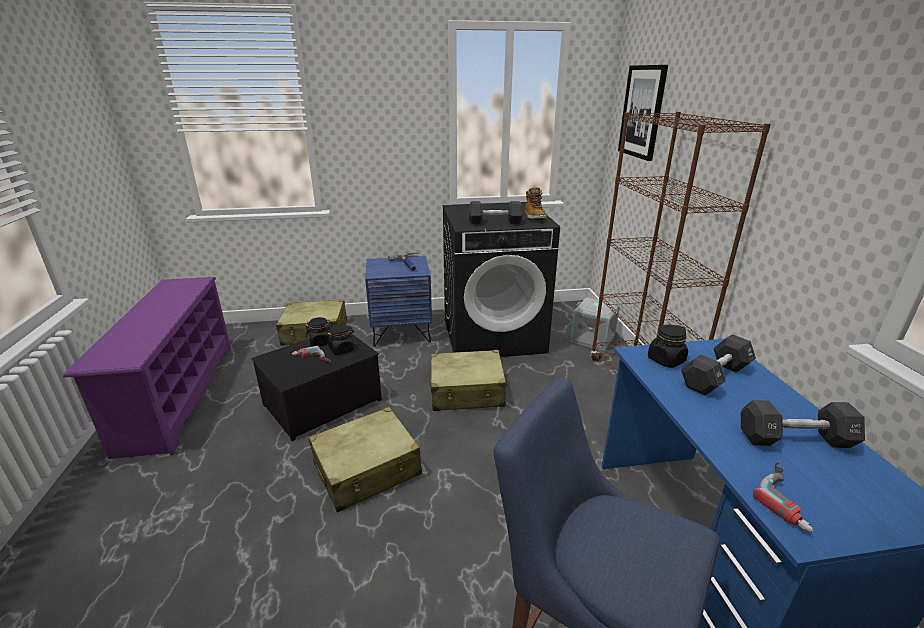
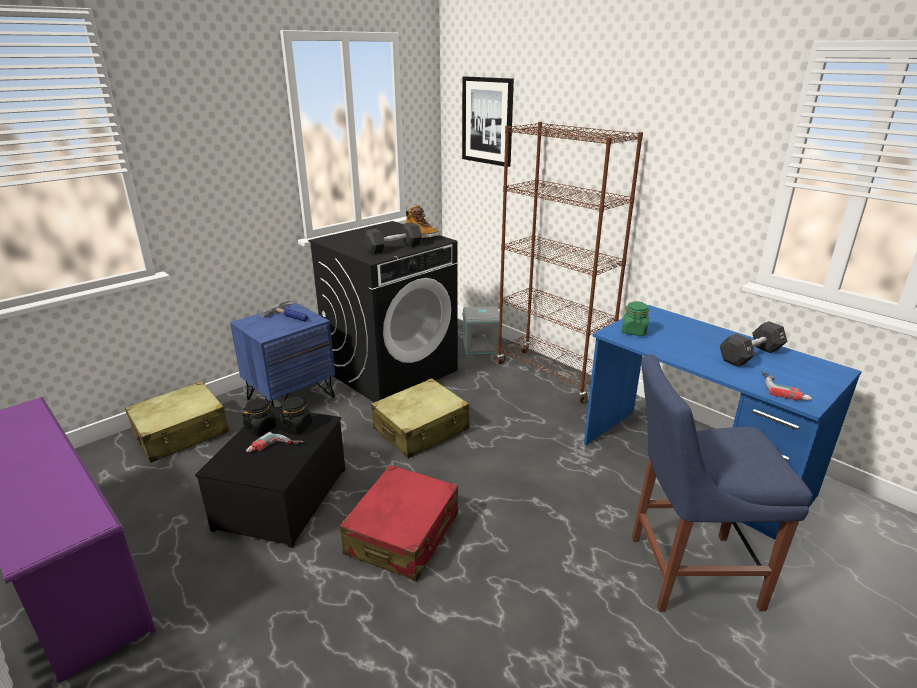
camera: 35 degrees left, 0 degrees up
(367, 469) = (403, 534): beige suitcase -> red suitcase
(666, 360) = (634, 331): black jar -> green jar
(715, 377) = (673, 333): black dumbbell -> none

